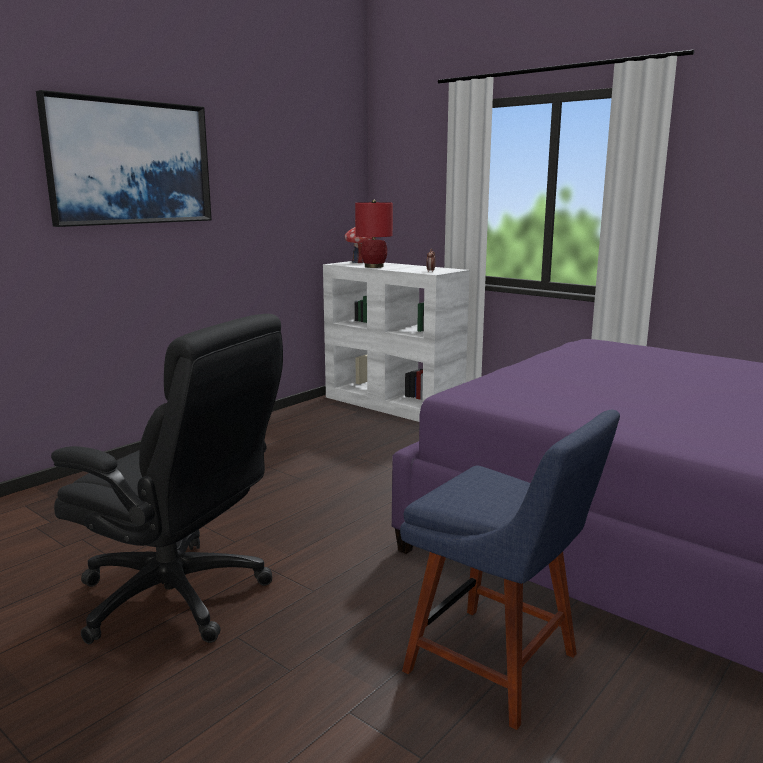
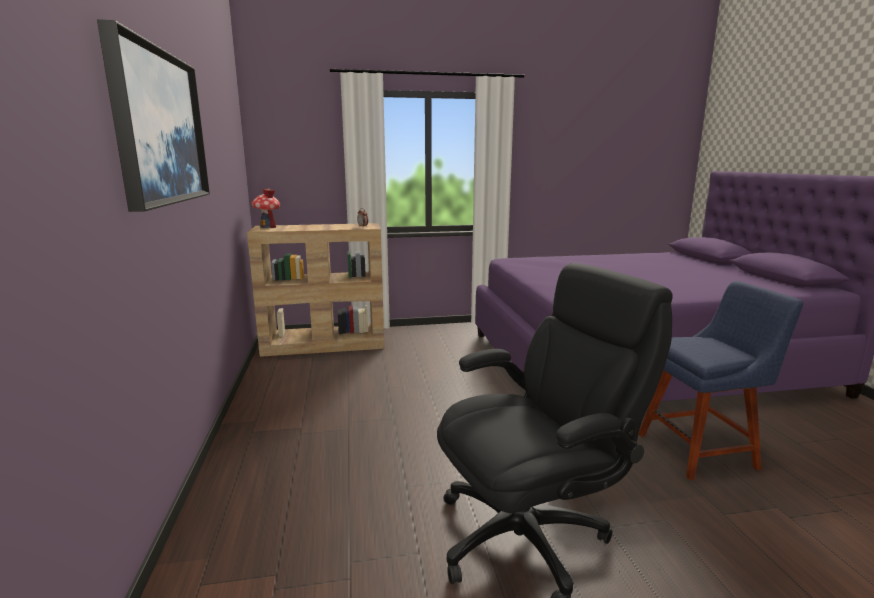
camera: 50 degrees left, 0 degrees up
(374, 266) = (303, 229): red table lamp -> none
(393, 404) = (324, 344): white bookcase -> brown bookcase

